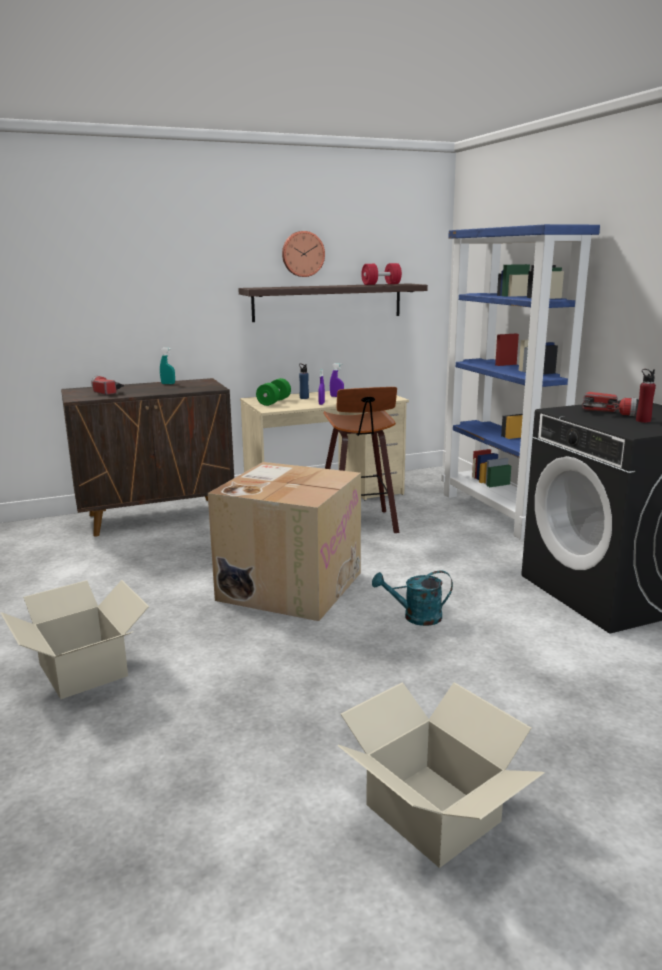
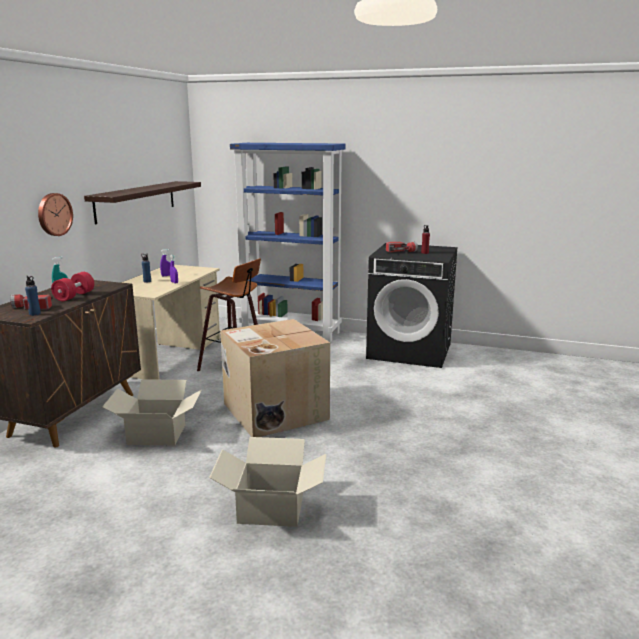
camera: 50 degrees left, 0 degrees up
(90, 396) = (35, 314): none -> blue bottle
(274, 402) = (135, 289): green dumbbell -> none
(302, 254) = (119, 163): wall clock -> wall clock (54, 214)
(381, 284) = (168, 183): red dumbbell -> red dumbbell (74, 296)
(415, 617) = (365, 396): turquoise watering can -> none
(432, 813) = (521, 458): cardboard box -> cardboard box (156, 434)

